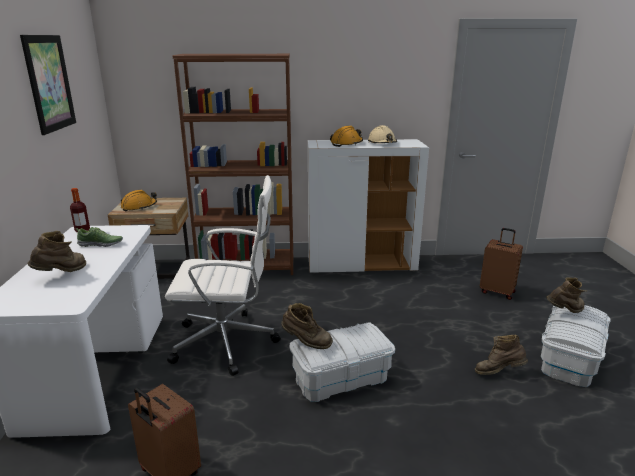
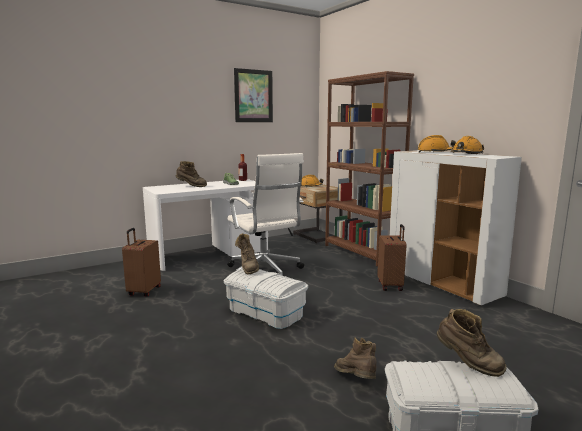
camera: 60 degrees right, 10 degrees down
(382, 143) = (466, 154): beige hard hat -> orange hard hat
(497, 292) = (531, 358): brown suitcase -> brown suitcase (390, 285)

